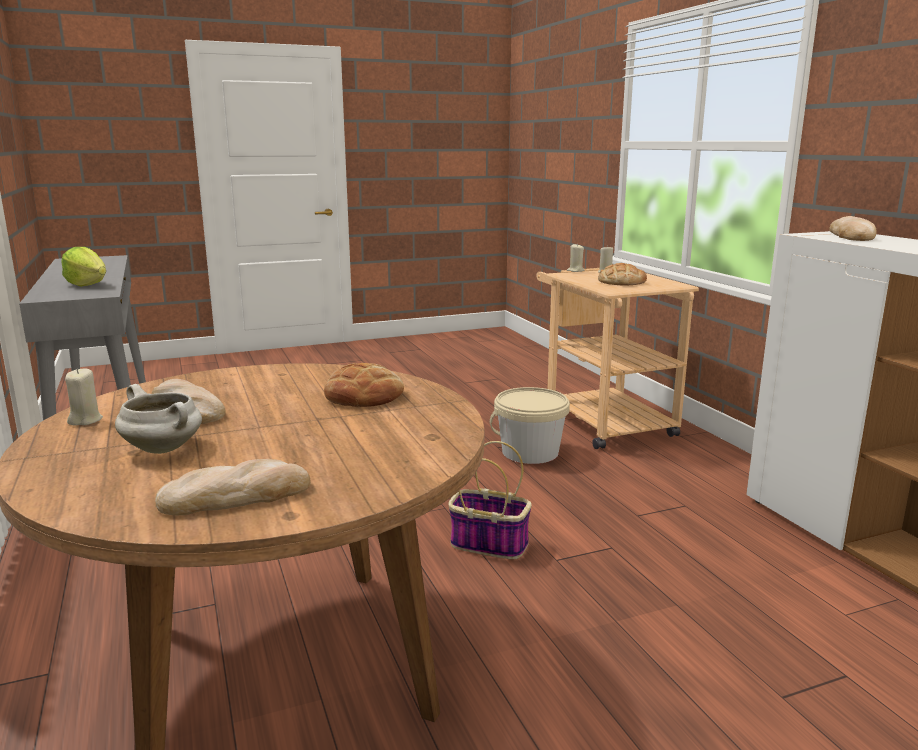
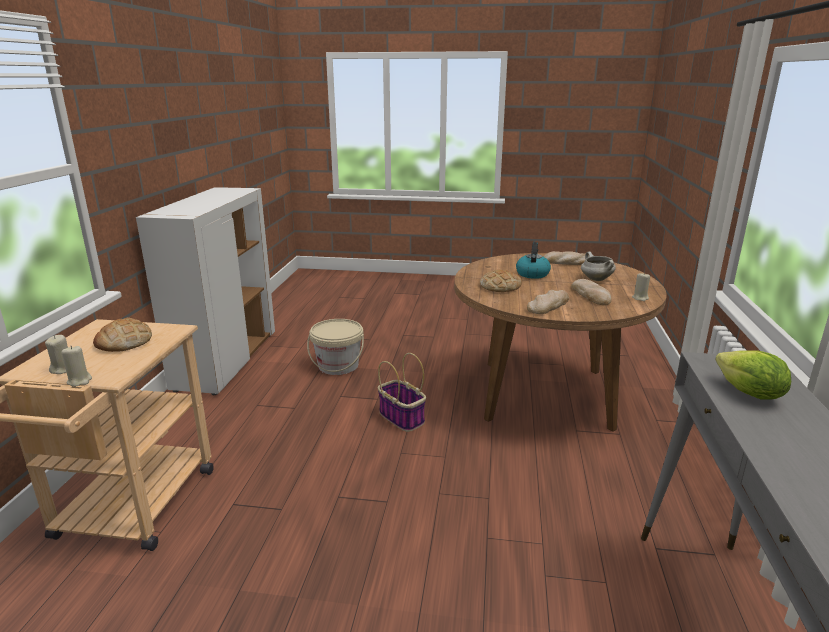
camera: 150 degrees left, 5 degrees up
(317, 435) = (532, 274): none -> kettle
(530, 452) = (266, 489): beige bucket -> beige bucket (338, 366)
(852, 236) = (177, 211): bread -> bread (548, 305)

